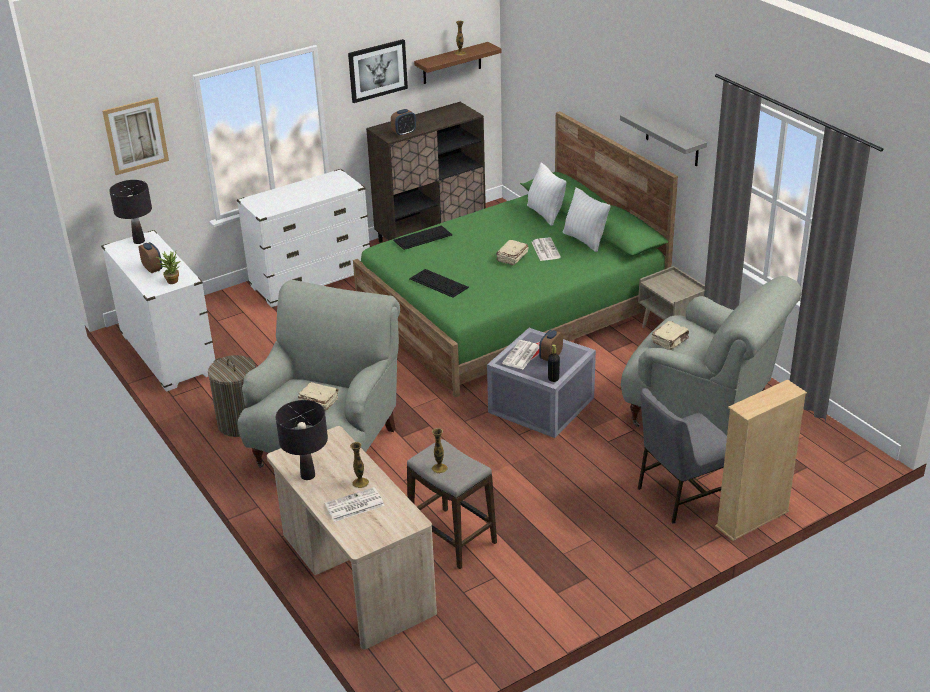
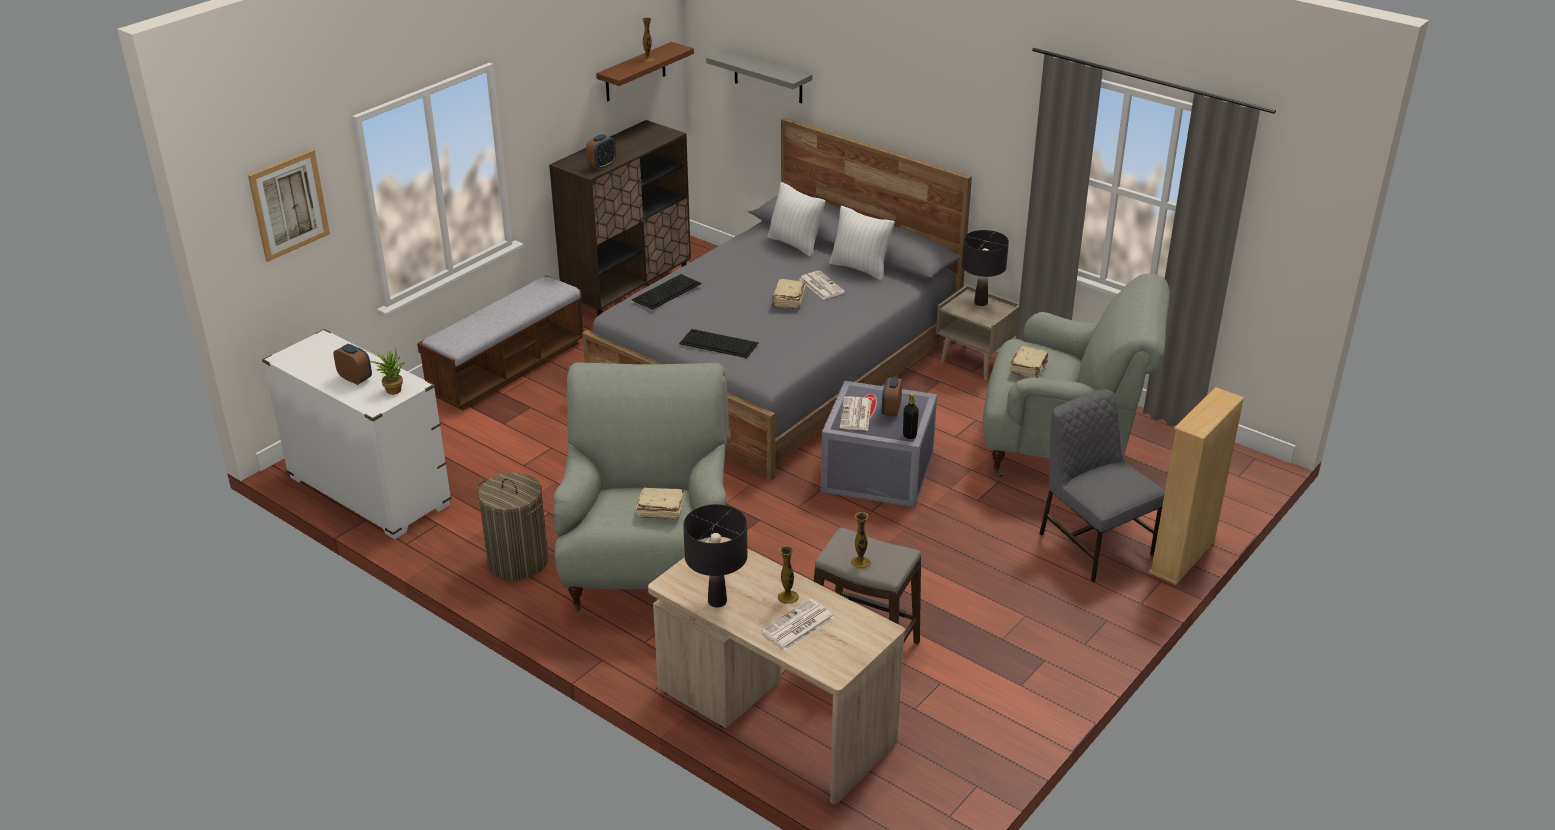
camera: 20 degrees left, 0 degrees up
(139, 241) = (312, 346): black table lamp -> black table lamp (980, 302)
(311, 280) = (508, 369): white dresser -> bench
(377, 70) = (558, 89): picture -> none
(512, 310) = (779, 366): green bed -> grey bed
(672, 138) = (960, 132): grey shelf -> grey shelf (768, 77)
(683, 494) = (1093, 543): grey chair -> grey chair turned 105 degrees clockwise

